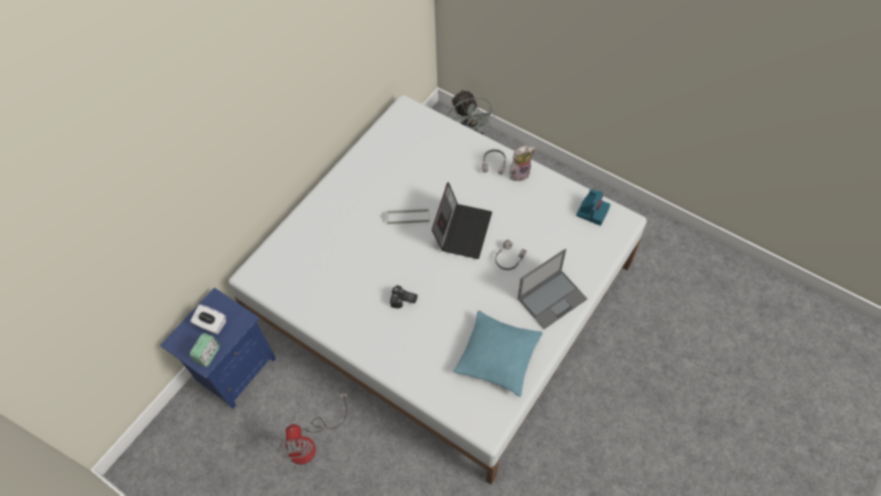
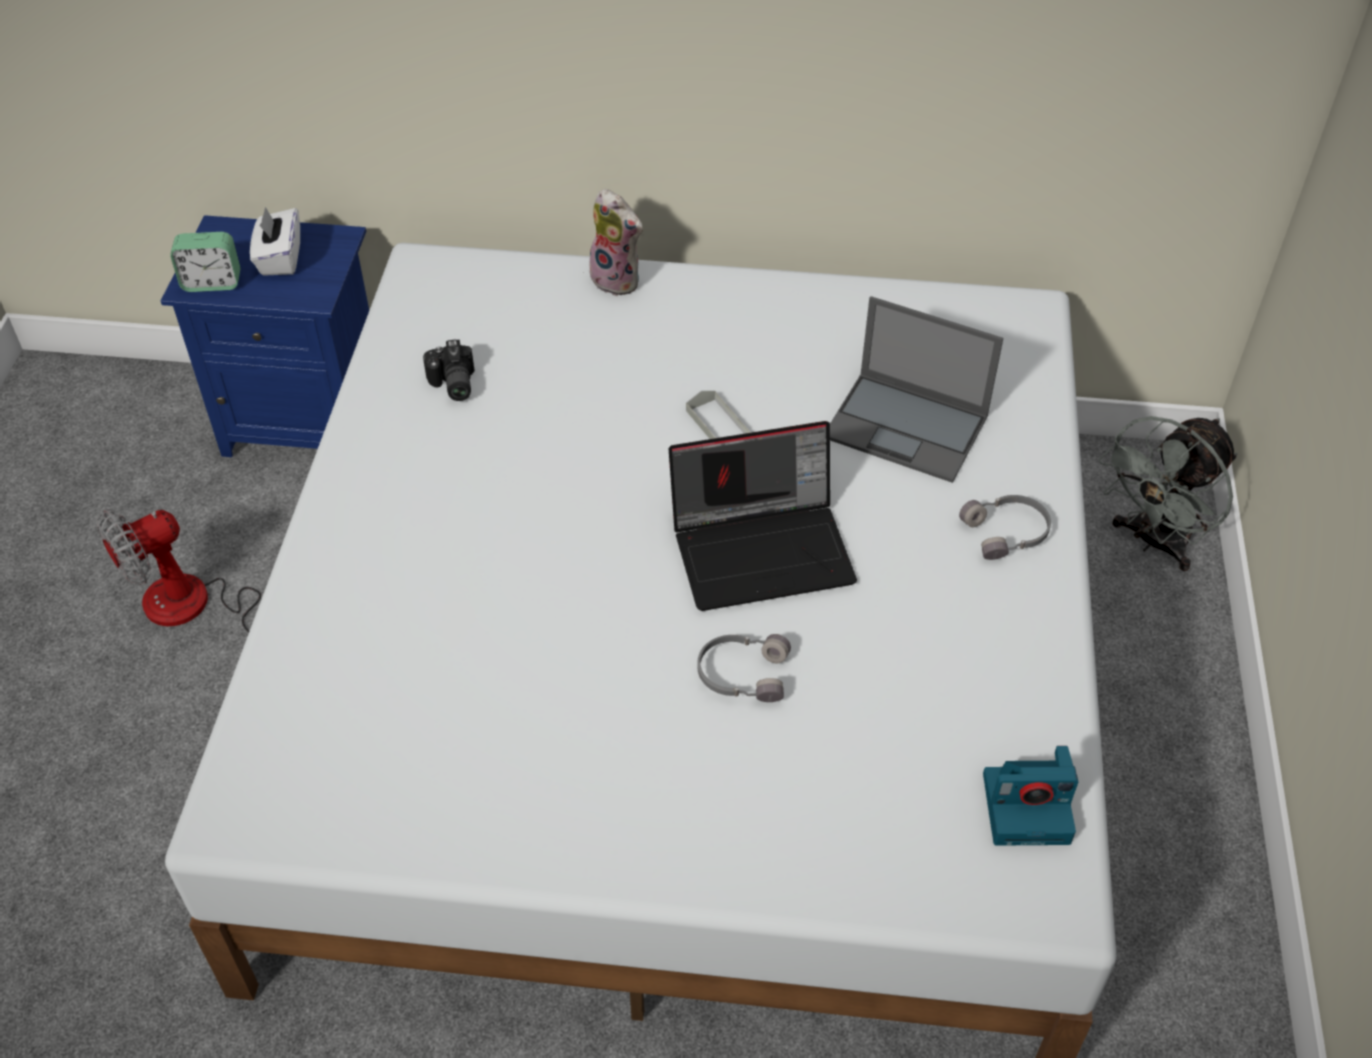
camera: 60 degrees right, 10 degrees down
(404, 301) = (500, 521): camera -> camera (451, 384)
(498, 356) = (443, 762): turquoise pillow -> none
(519, 173) = (1022, 594): plush toy -> plush toy (618, 279)
(552, 298) = (681, 817): laptop -> laptop (908, 427)

